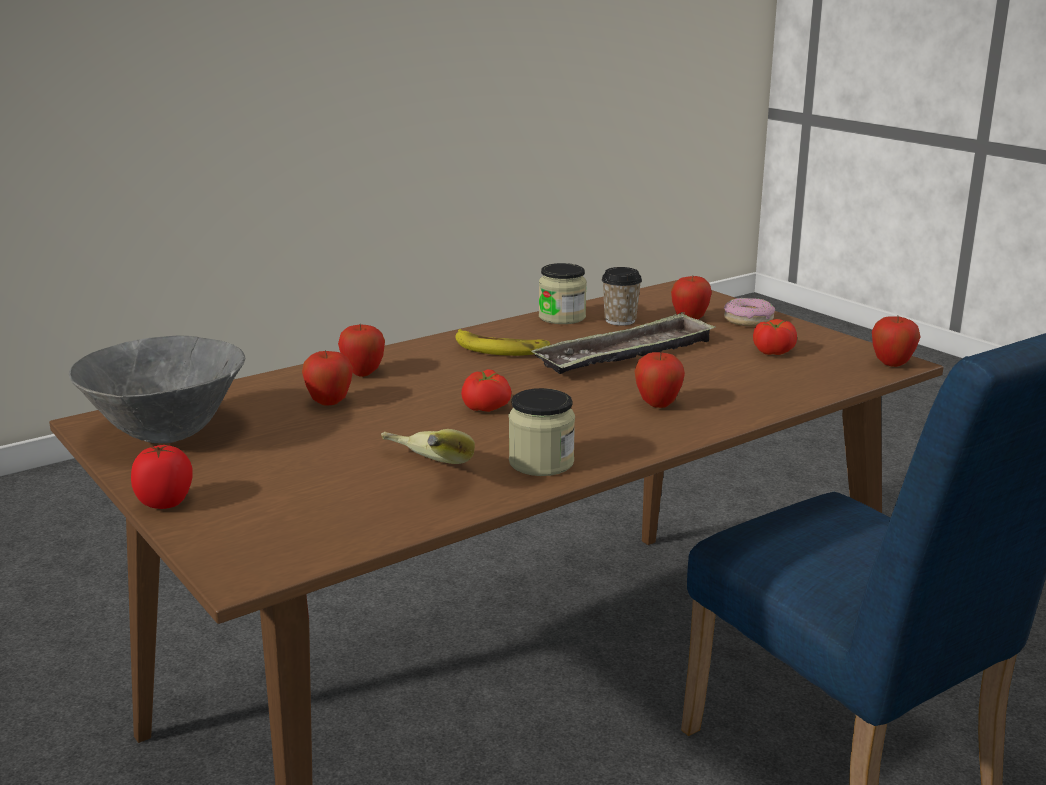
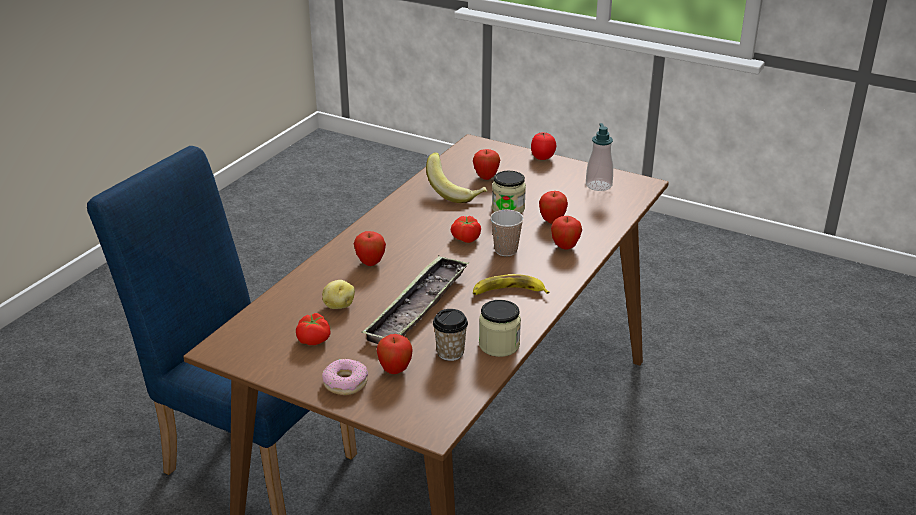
camera: 155 degrees right, 10 degrees up
(168, 434) = (598, 185): grey bowl -> soap dispenser
(448, 384) = (506, 250): none -> cup
(541, 463) = (406, 210): jar -> jar (508, 208)
(729, 372) = (338, 305): none -> potato
(892, 364) = (222, 345): apple -> apple (486, 177)

